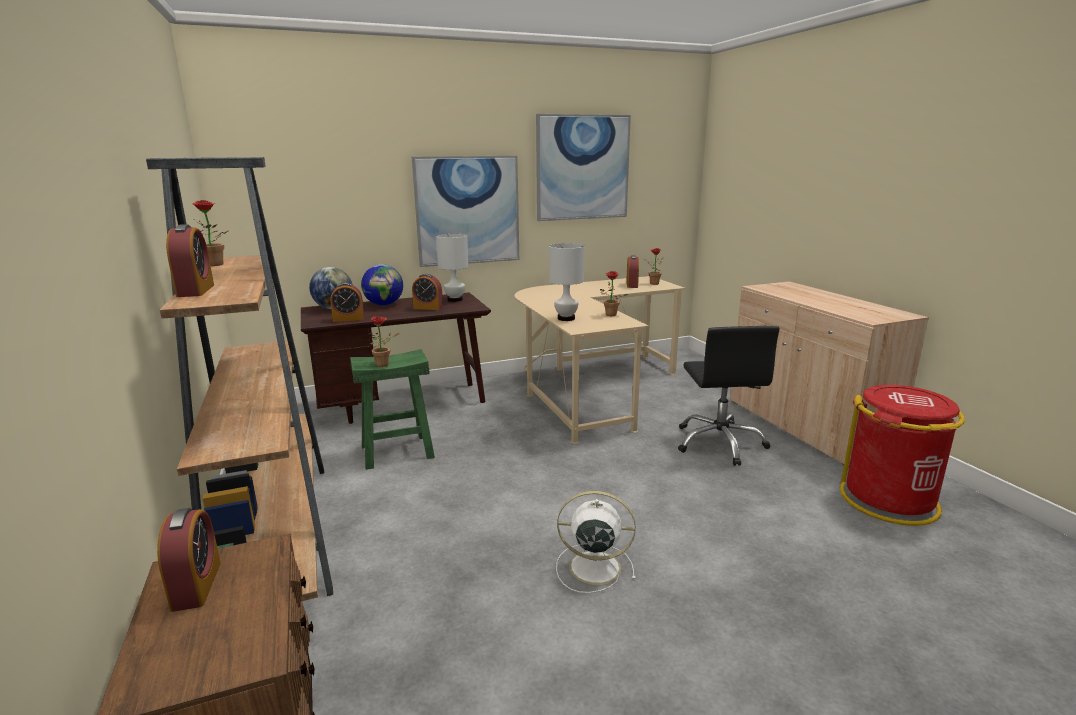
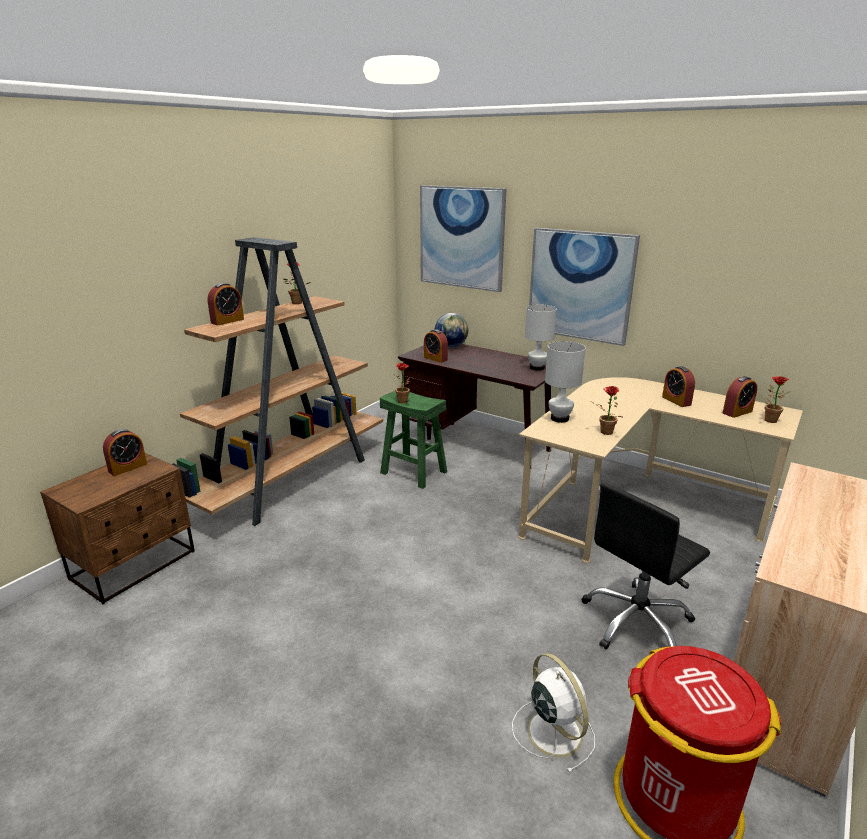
camera: 55 degrees right, 5 degrees up
(384, 304) = (484, 354): globe -> none
(428, 308) = (500, 368): alarm clock -> alarm clock (676, 401)
(582, 168) = (724, 257): picture -> picture (461, 237)
(592, 567) = (356, 612): white fan -> white fan (553, 730)

